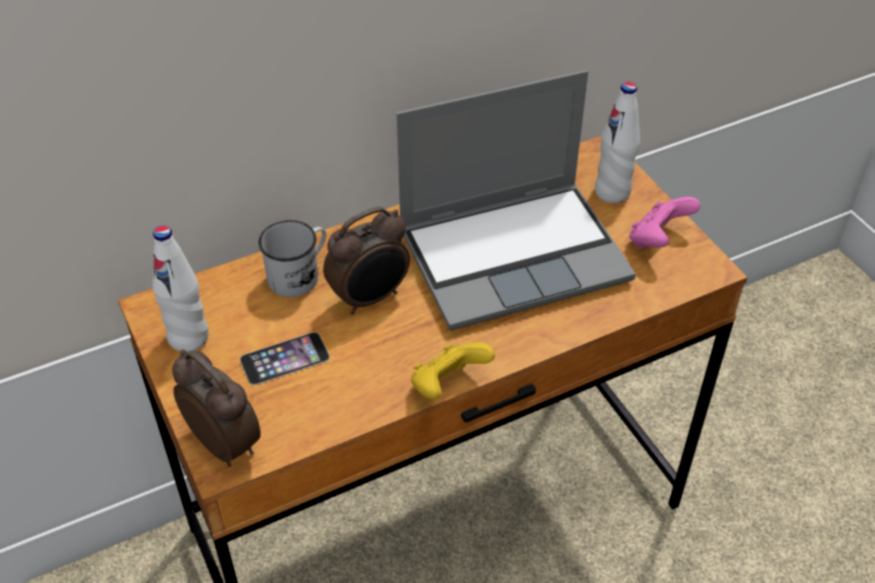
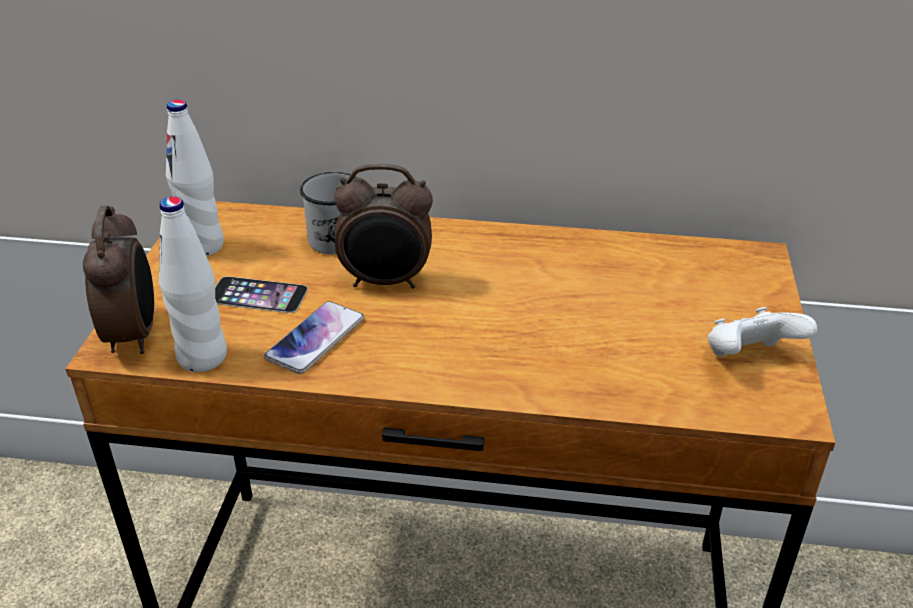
camera: 35 degrees right, 10 degrees down
(369, 372) = (315, 338): none -> phone
(447, 386) = (374, 385): yellow game controller -> none
(515, 254) = (568, 305): laptop -> none
(612, 192) = (737, 294): white bottle -> white bottle (202, 357)
(658, 240) = (749, 358): pink game controller -> white game controller

